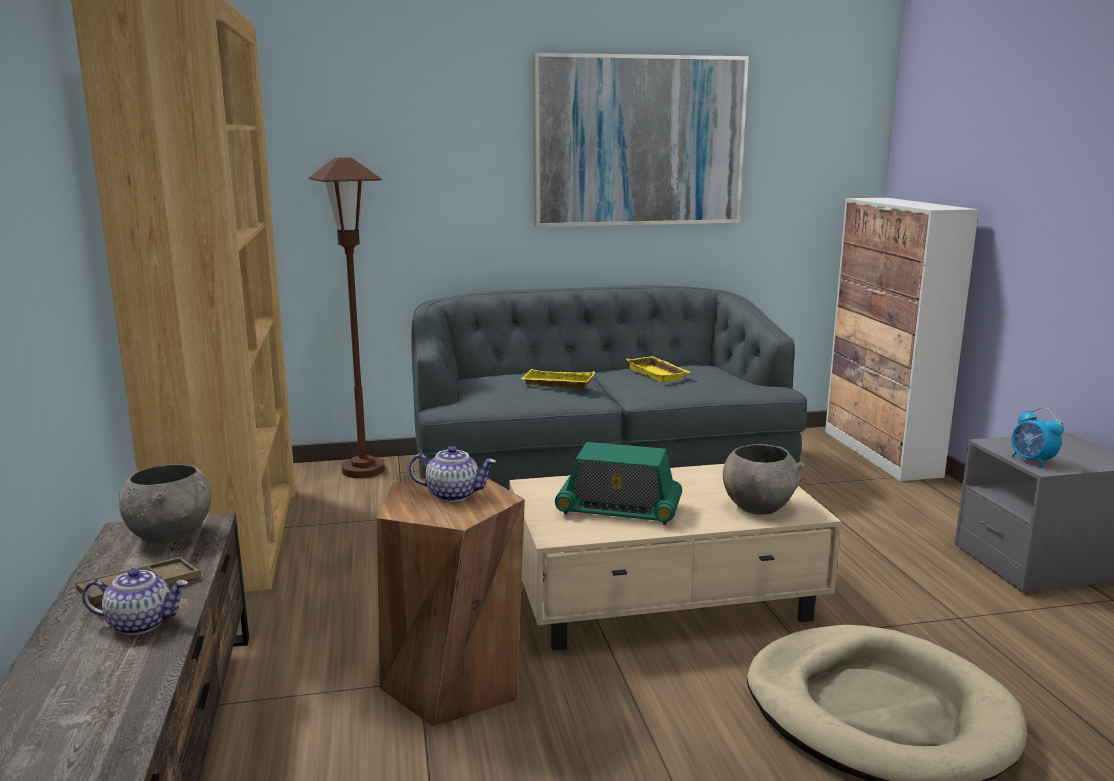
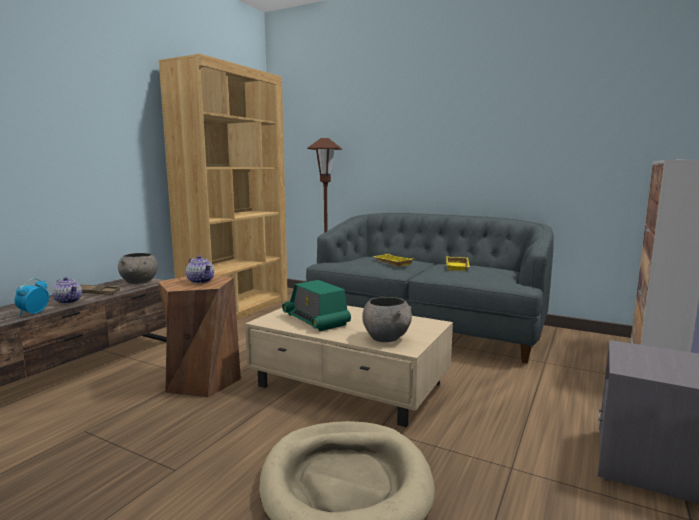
camera: 40 degrees right, 5 degrees down
(638, 141) = (491, 125): picture -> none
(1032, 461) = (629, 363): alarm clock -> alarm clock (33, 313)

